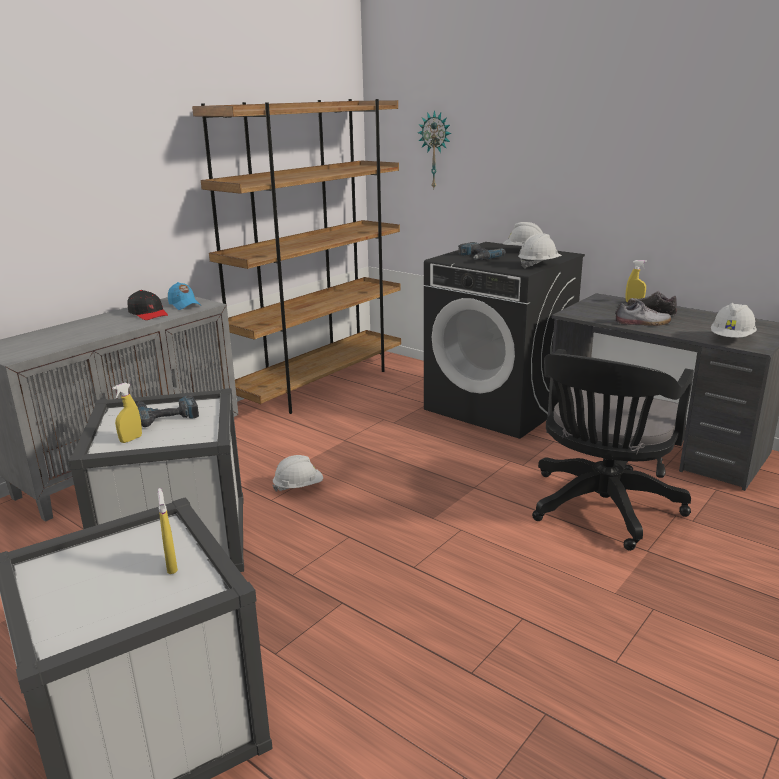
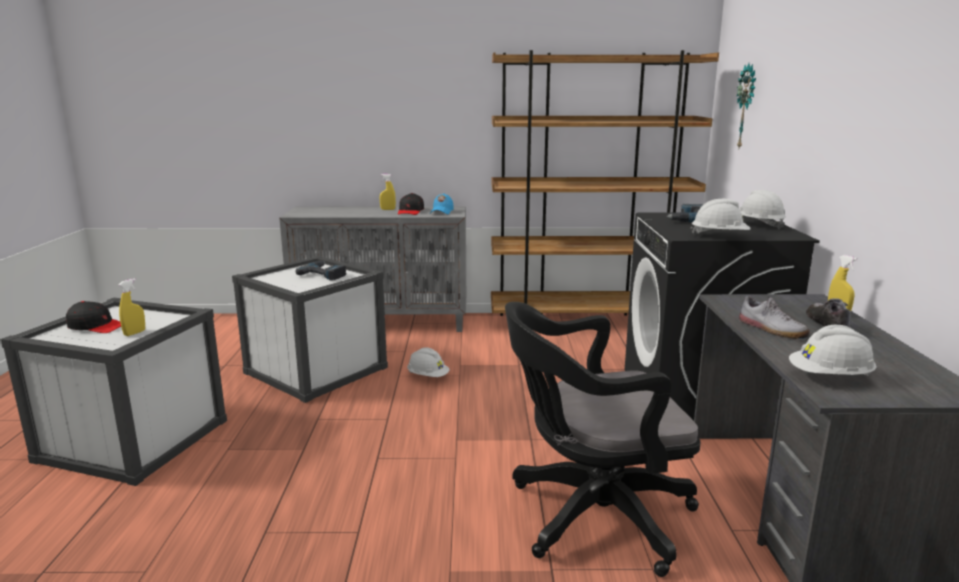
camera: 50 degrees right, 5 degrees down
(89, 591) = (96, 326): none -> black cap
(131, 439) = (280, 278): yellow spray bottle -> yellow spray bottle (388, 209)

